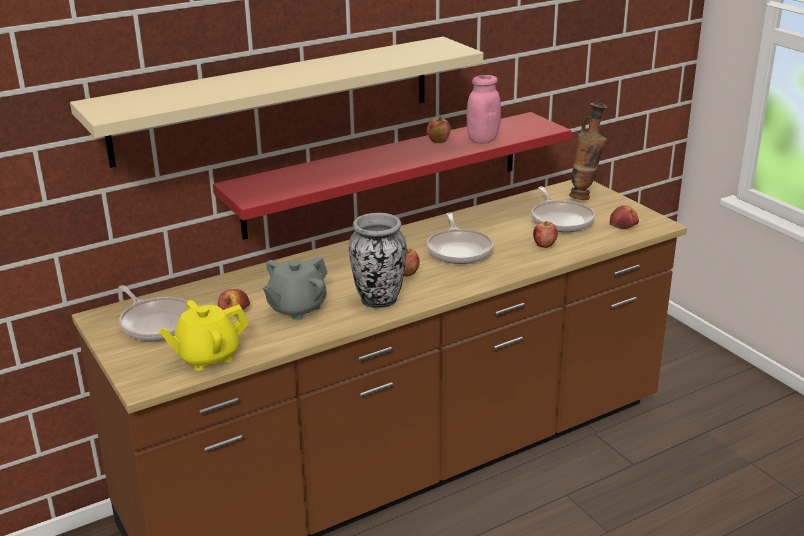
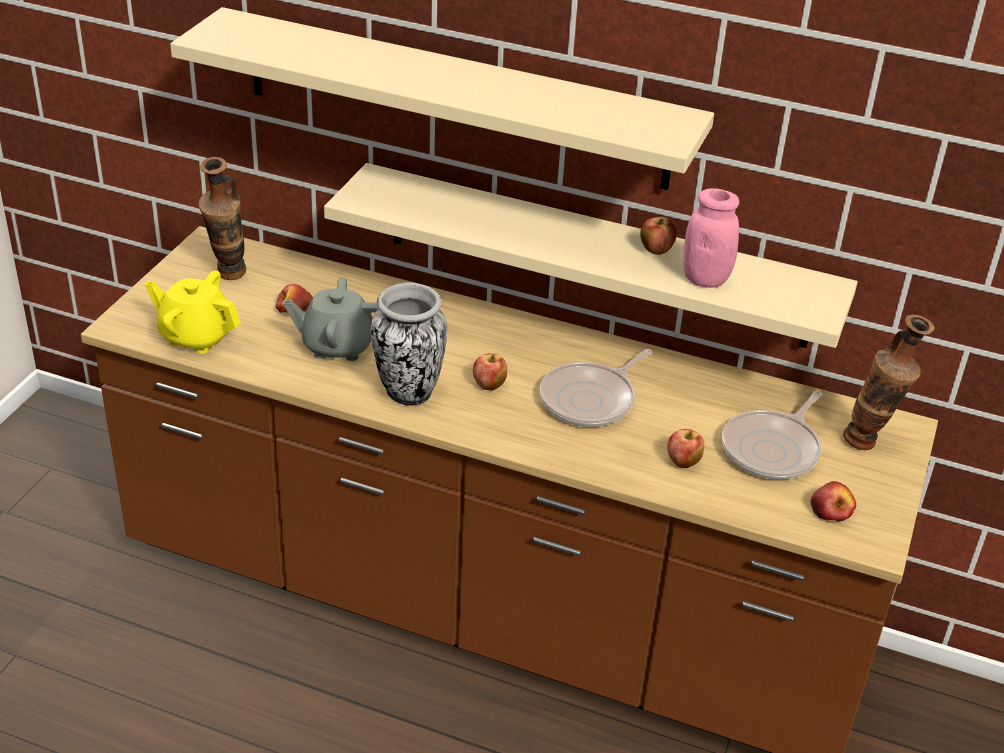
camera: 50 degrees right, 10 degrees up
(157, 323) = (228, 278): frying pan -> vase
(385, 173) = (596, 256): red shelf -> beige shelf

